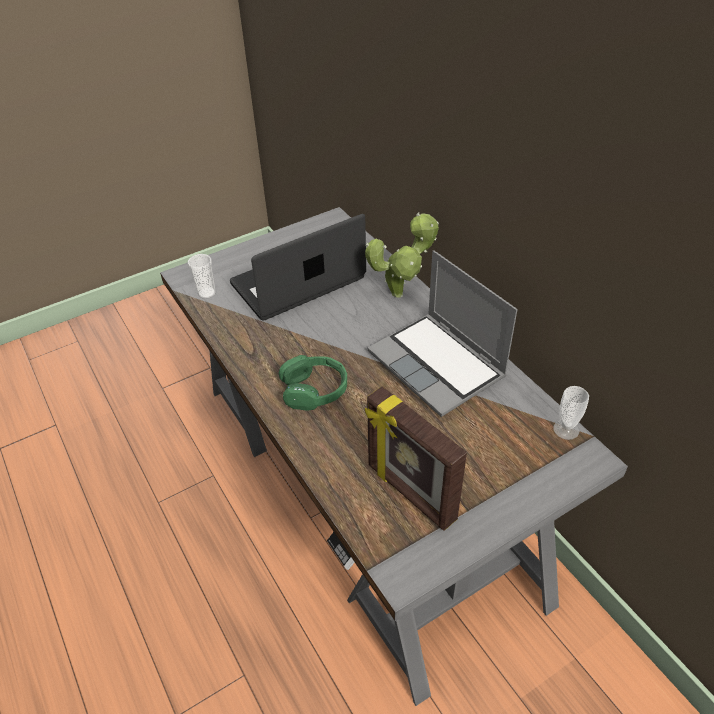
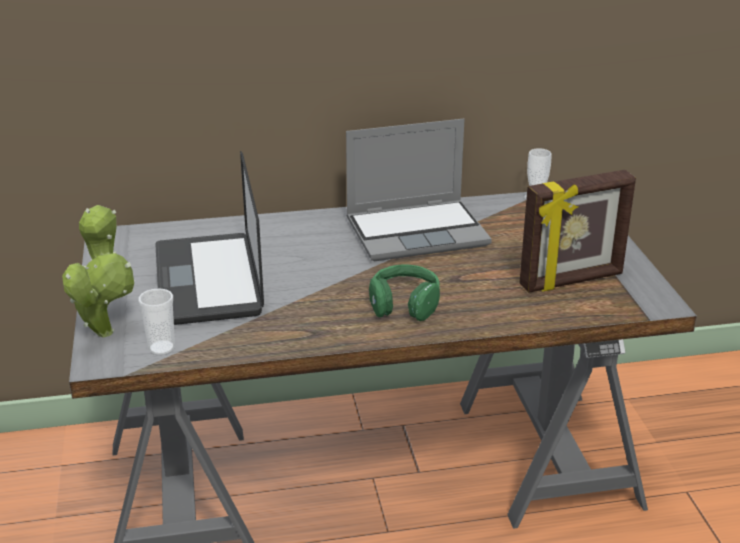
camera: 70 degrees left, 15 degrees down
(401, 292) = (290, 225): potted plant -> potted plant (105, 329)

